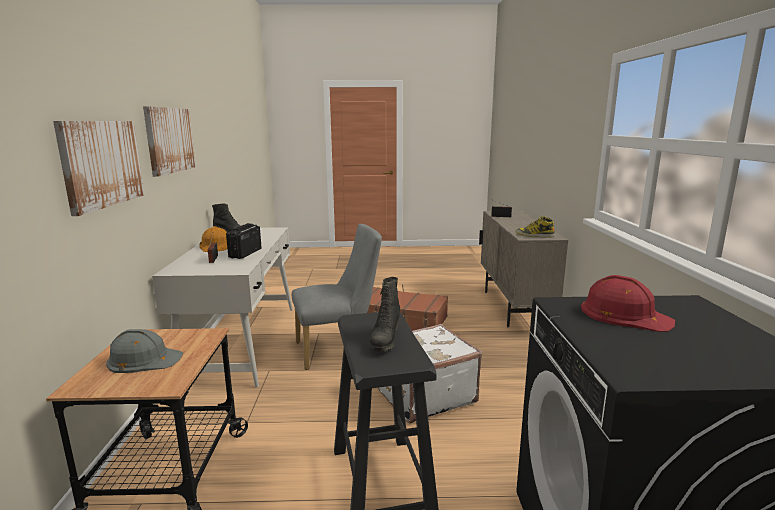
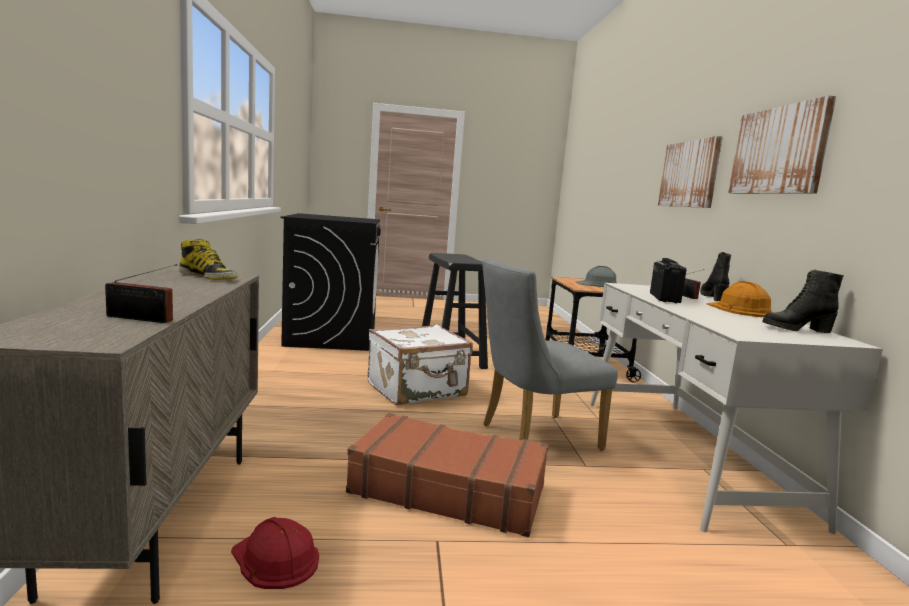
camera: 175 degrees right, 5 degrees down
(385, 340) = (456, 257): black boot -> black boot (713, 297)
(624, 314) = (340, 219): red hard hat -> red hard hat (275, 559)

